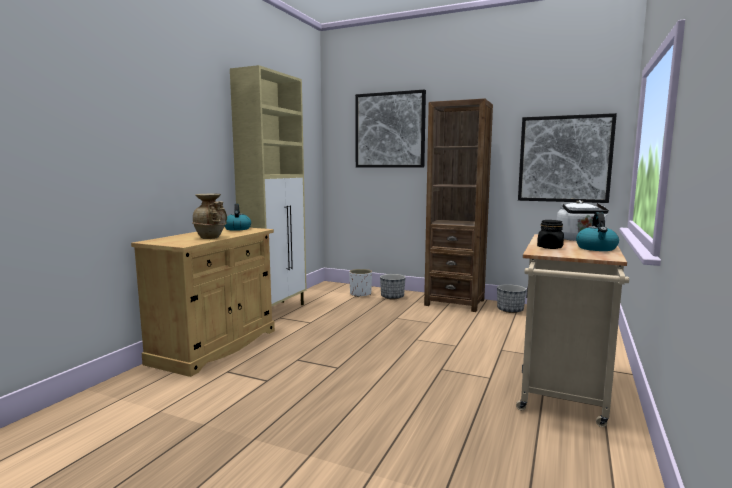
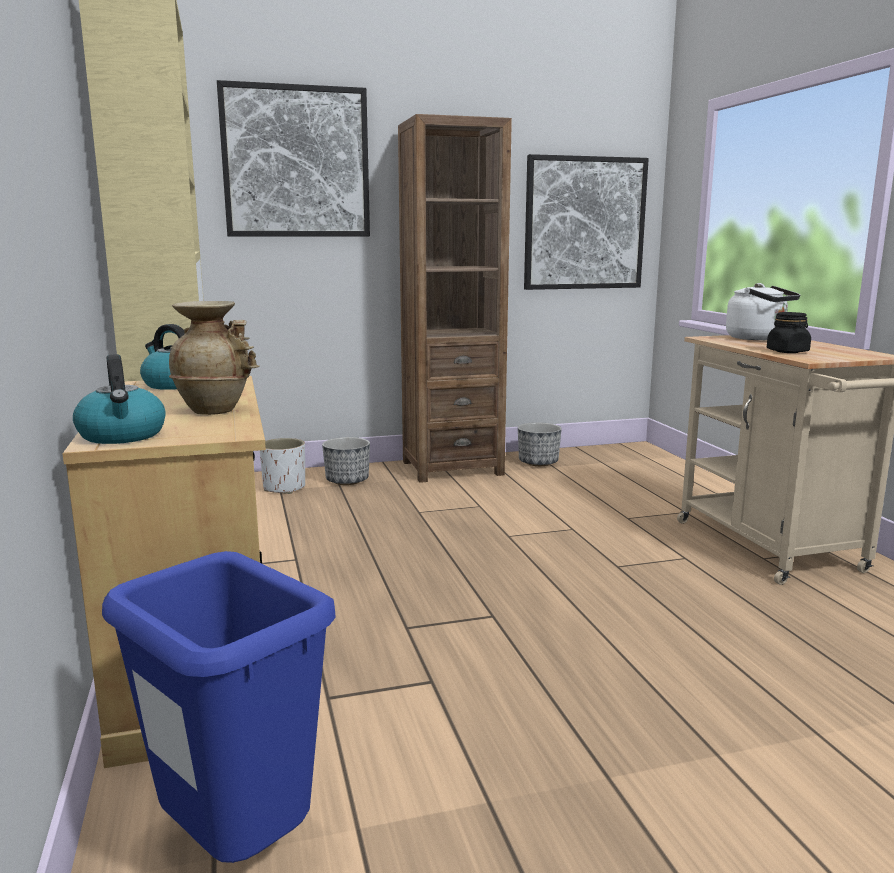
camera: 40 degrees left, 5 degrees up
(127, 400) = (237, 850): none -> blue trash can
(596, 248) = (824, 347): kettle -> kettle (123, 436)

